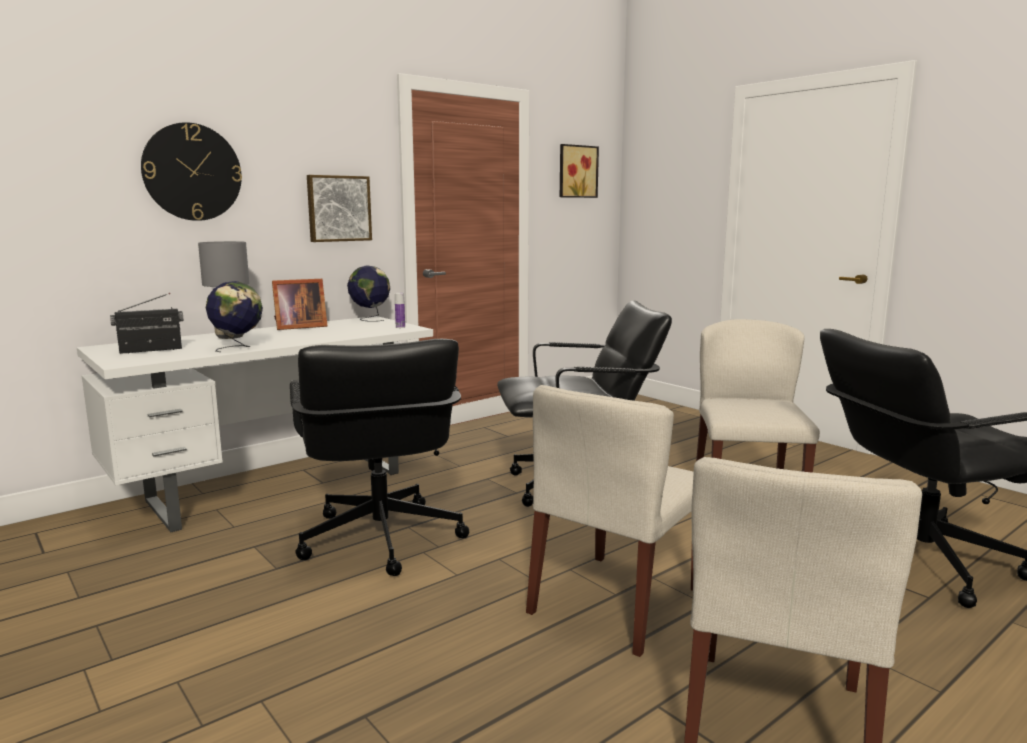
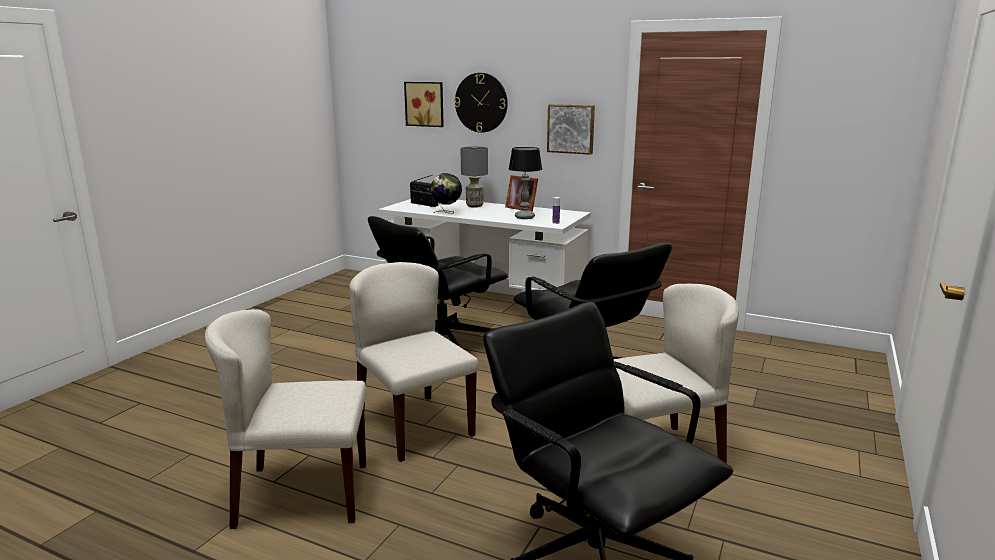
camera: 65 degrees right, 5 degrees up
(347, 331) = (524, 217): none -> table lamp
(370, 319) = (574, 213): globe -> none
(576, 171) = (848, 99): picture -> picture (425, 104)
(616, 602) = (414, 426): beige chair -> beige chair turned 45 degrees clockwise

